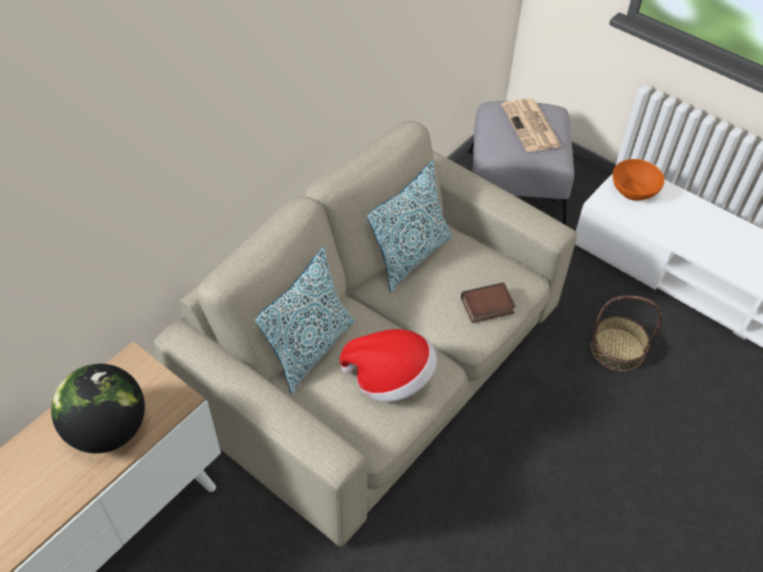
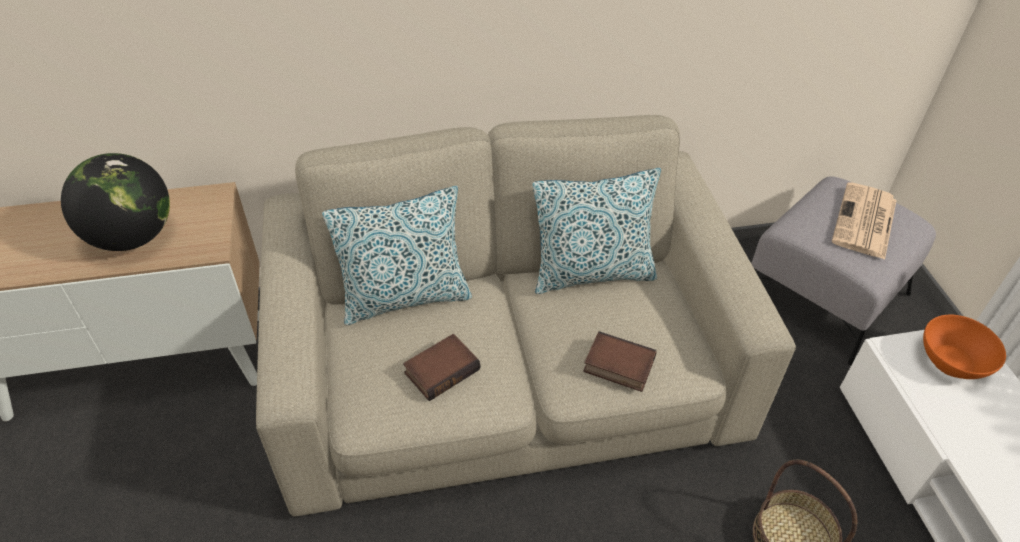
camera: 40 degrees right, 5 degrees down
(390, 378) = (441, 369): hat -> book

